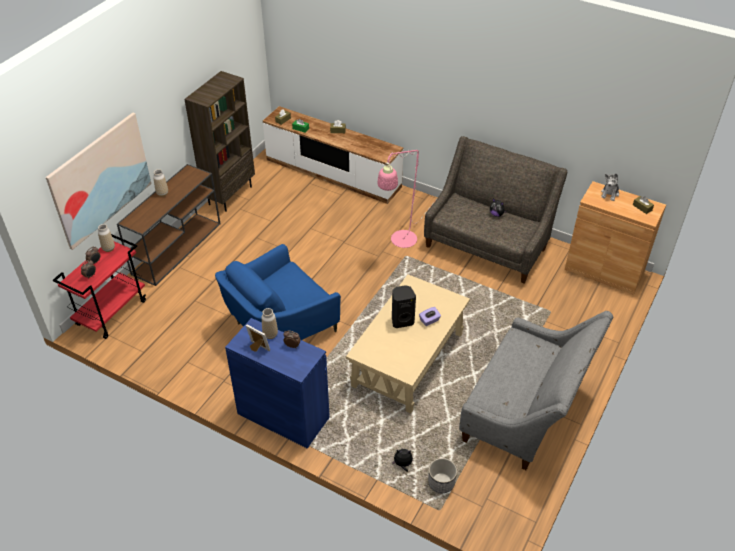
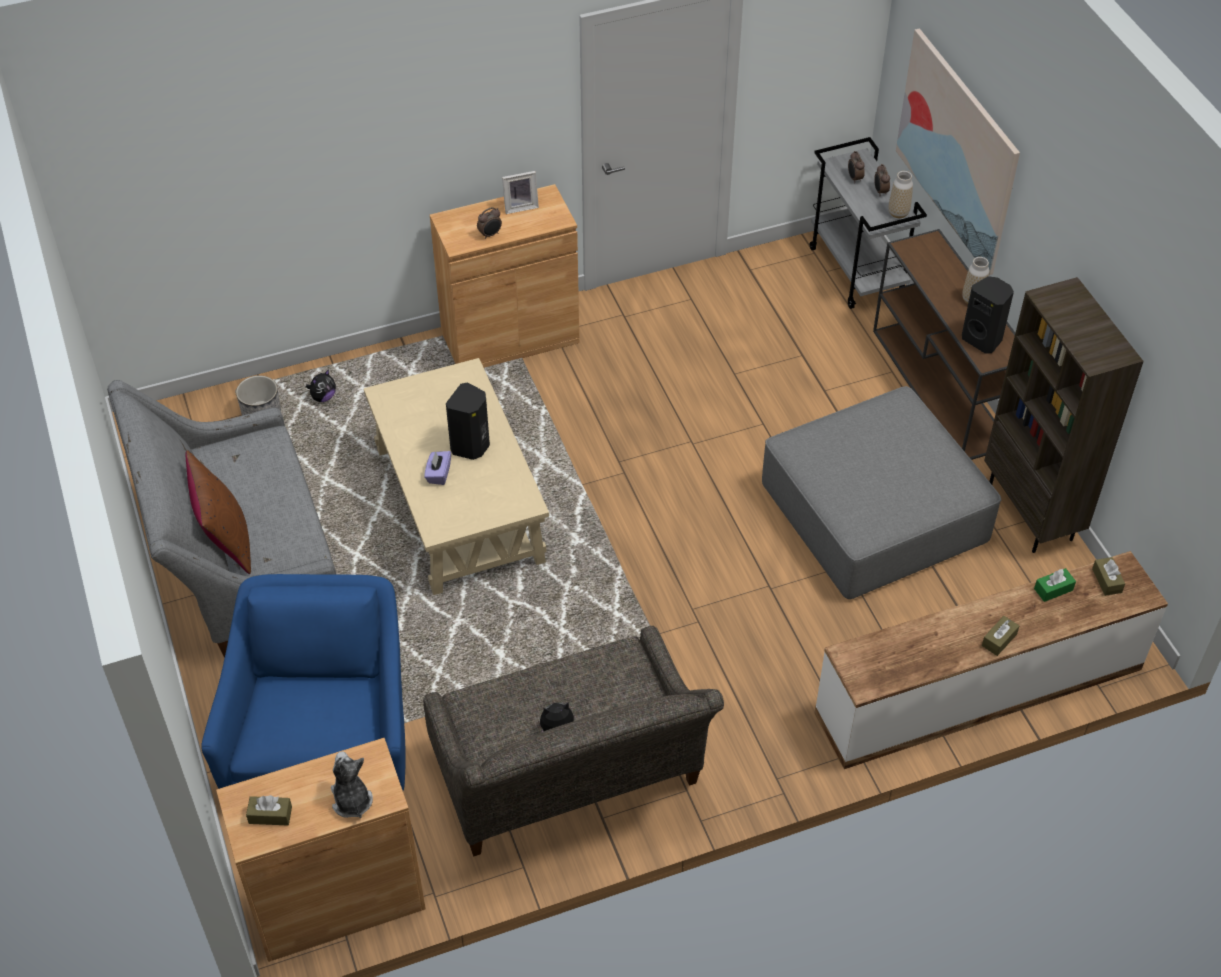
camera: 130 degrees right, 5 degrees up
(112, 312) = (858, 271): red cart -> grey cart
(187, 181) = (983, 339): none -> black speaker
(270, 335) = (529, 226): vase -> none
(273, 233) = (875, 514): none -> grey ottoman
(280, 326) = (661, 413): blue armchair -> blue armchair (325, 737)
(283, 415) = (510, 337): blue cabinet -> brown cabinet
(400, 243) = (694, 659): pink floor lamp -> none
(547, 367) = (226, 540): none -> brown pillow

